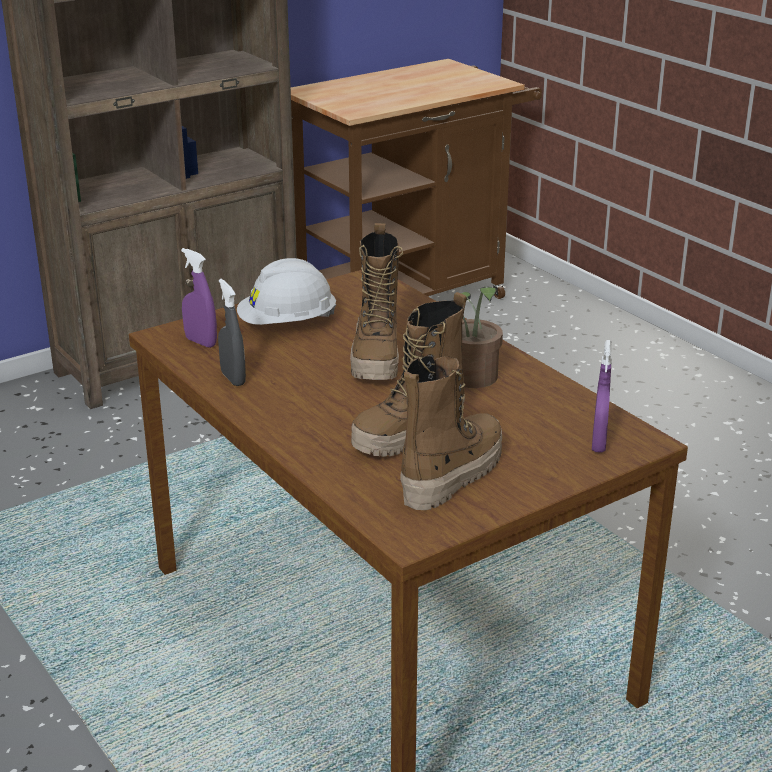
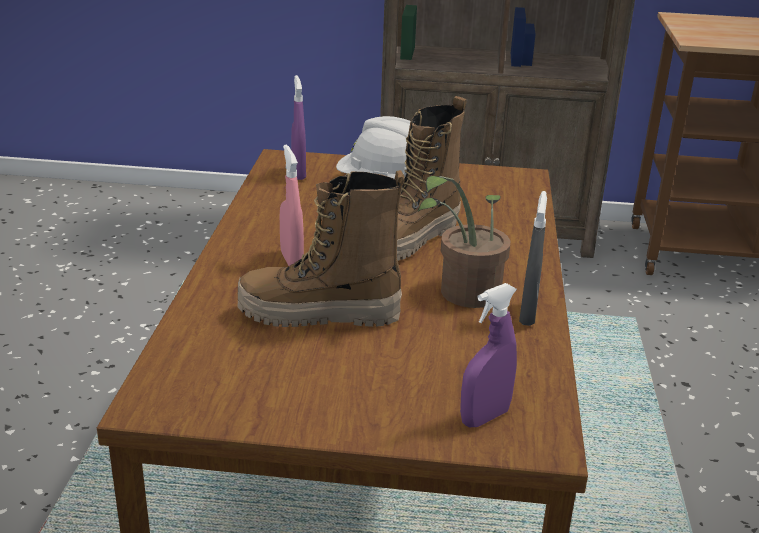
camera: 40 degrees right, 0 degrees up
(233, 378) = (270, 208): grey spray bottle -> grey spray bottle (528, 314)
(322, 408) = (291, 260): none -> pink spray bottle
(451, 475) = (288, 369): boot -> none

